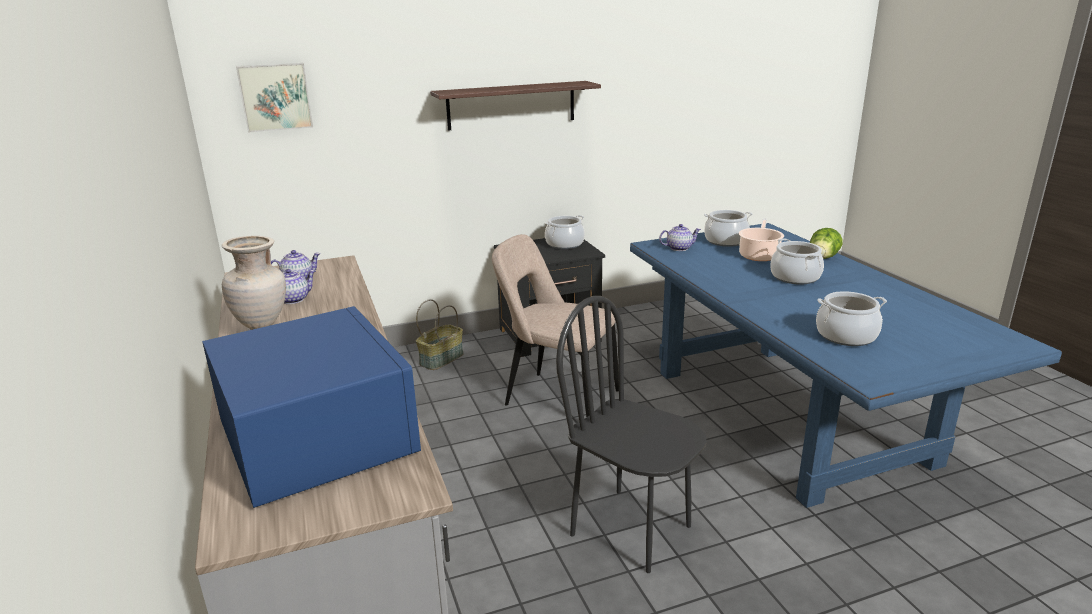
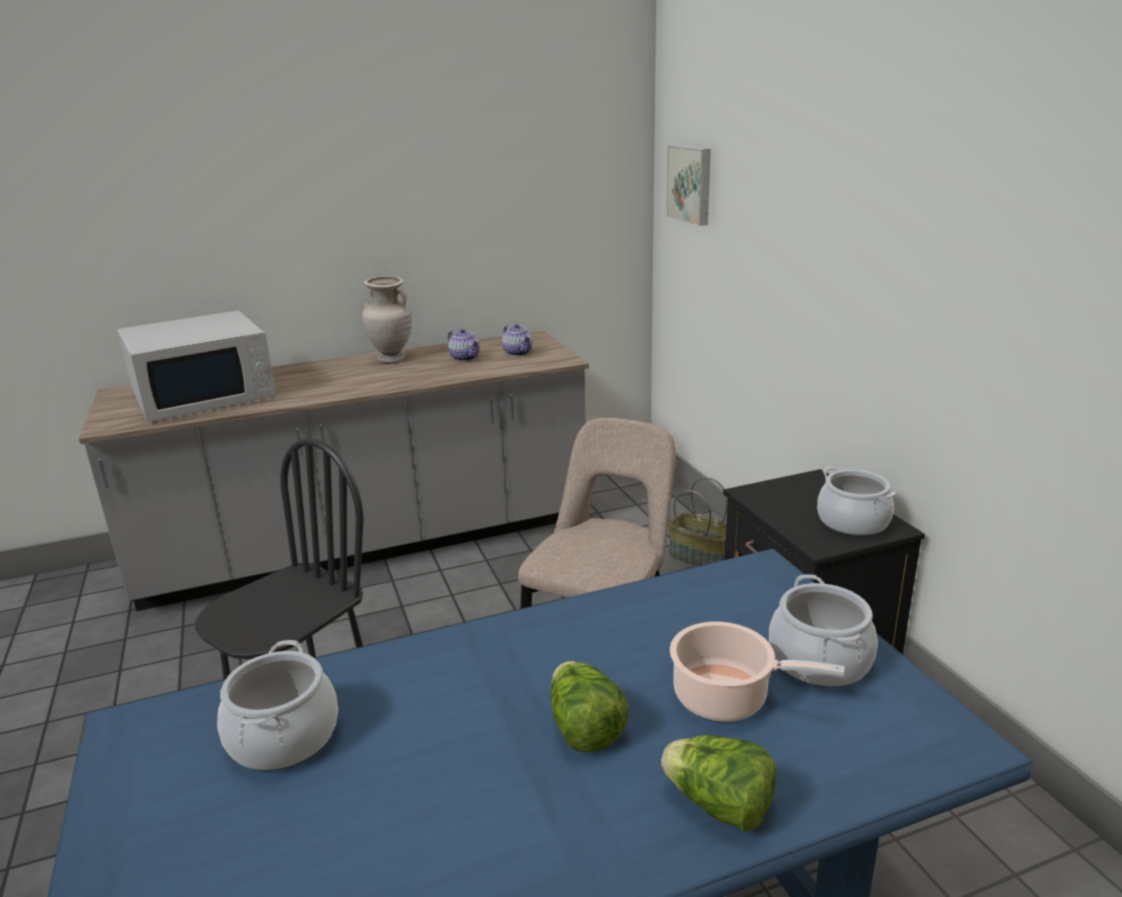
camera: 90 degrees right, 0 degrees up
(317, 437) = (205, 395): blue microwave -> white microwave
(511, 105) = (876, 261): shelf -> none
(679, 248) = (751, 597): teapot -> none
(795, 277) = (584, 729): cooking pot -> lettuce

